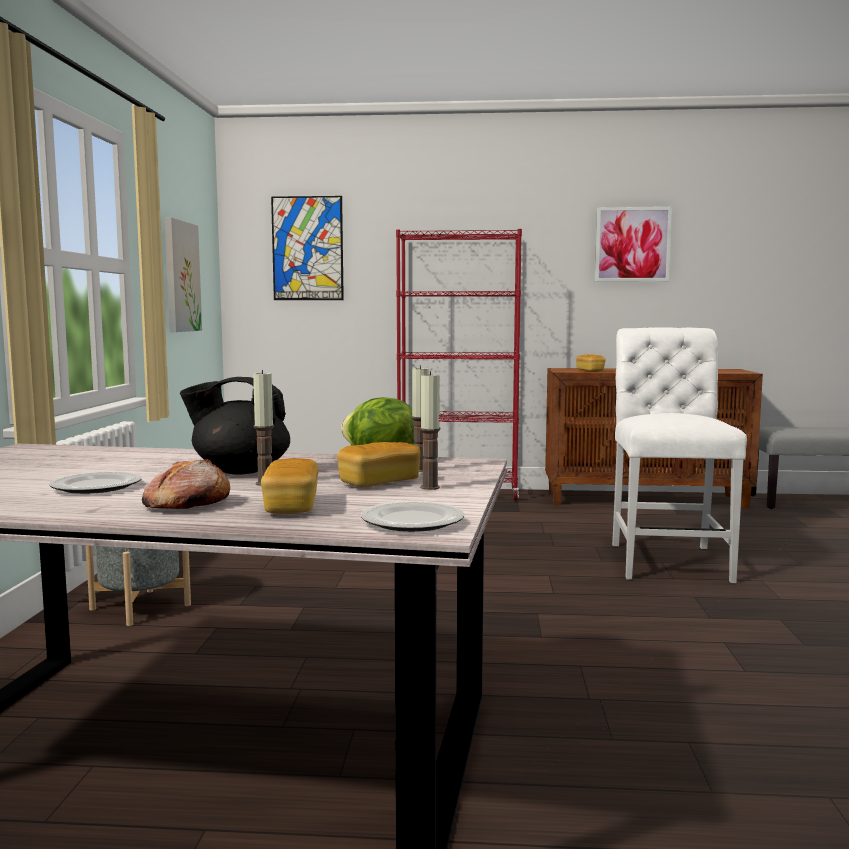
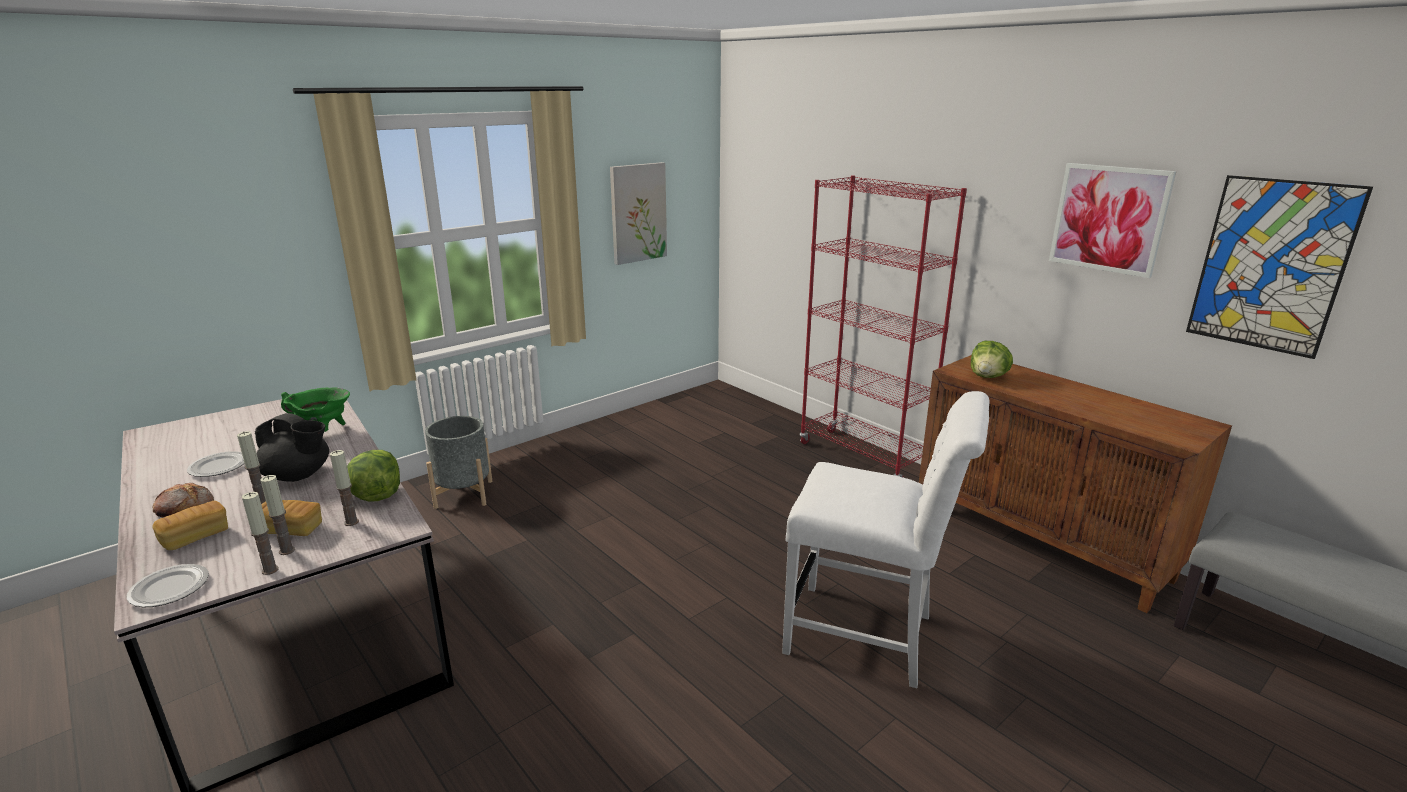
camera: 45 degrees right, 15 degrees up
(145, 456) = (324, 433): none -> green cooking pot
(240, 471) = (298, 476): black teapot -> black teapot turned 150 degrees clockwise
(307, 248) = (779, 179): picture -> picture (1271, 265)
(462, 494) = (270, 570): none -> candle
(590, 371) = (988, 377): bread -> lettuce
(668, 559) = (868, 637): white chair -> white chair turned 60 degrees clockwise

